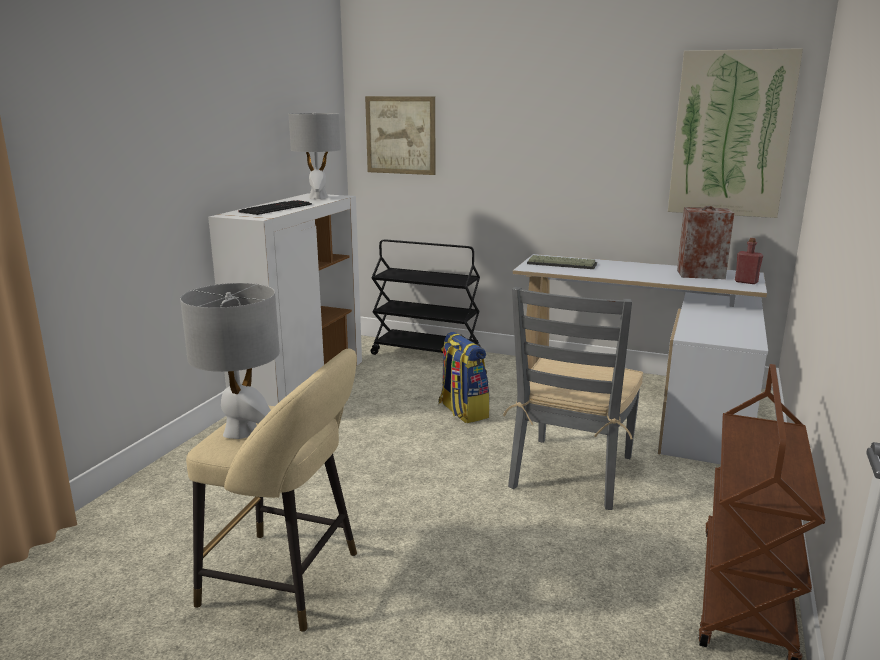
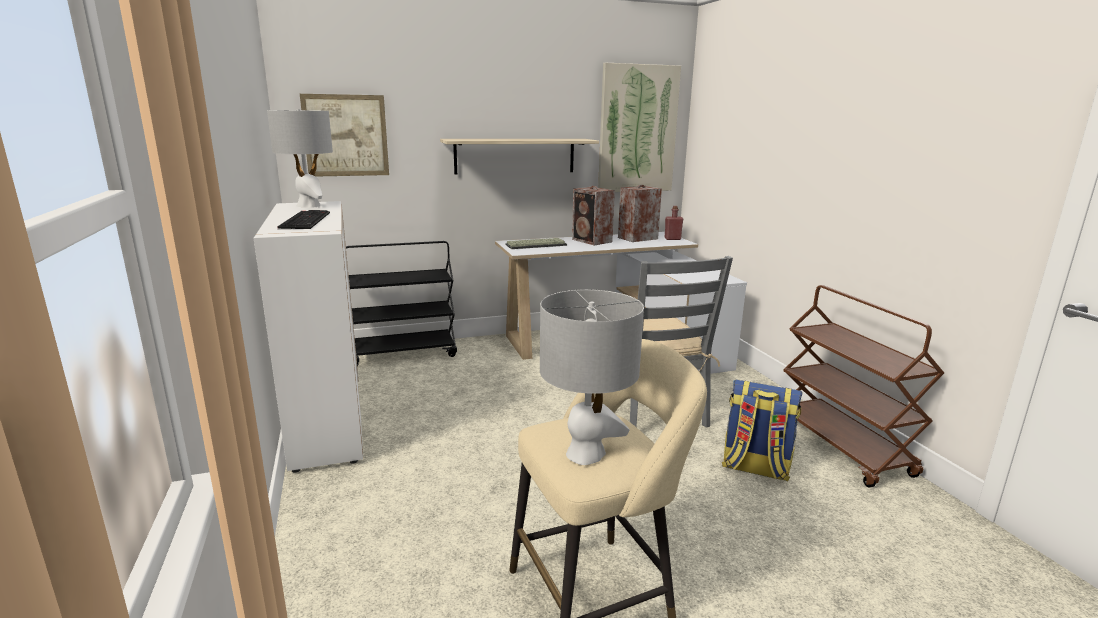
camera: 40 degrees left, 0 degrees up
(462, 411) = (509, 392): backpack -> backpack (754, 468)
(565, 161) = (515, 156): none -> shelf
(635, 269) = (592, 241): none -> speaker

